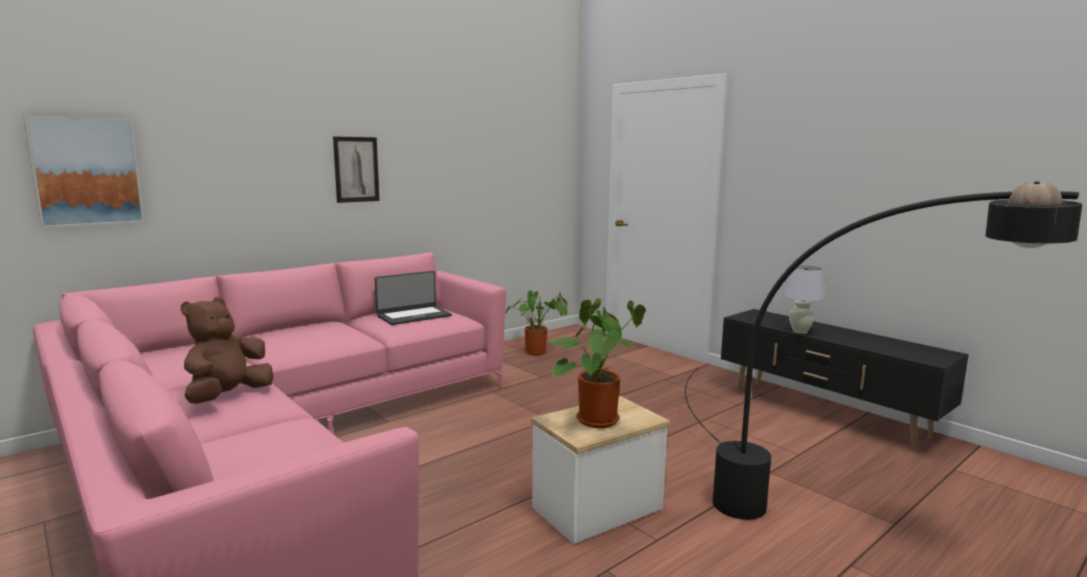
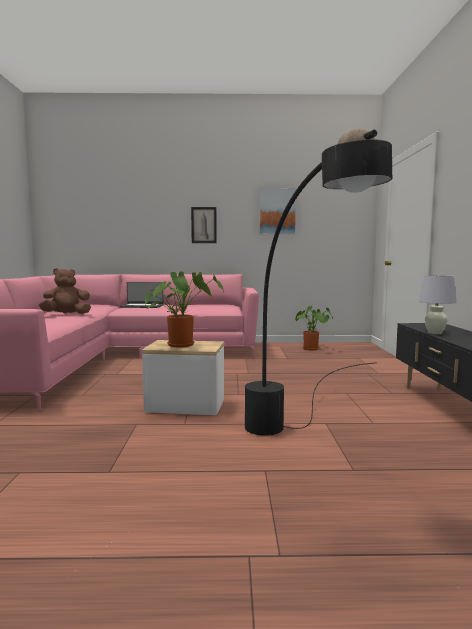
camera: 40 degrees right, 5 degrees down
(87, 171) = (80, 224): picture -> picture (277, 211)
(413, 316) = (210, 306): laptop -> laptop (142, 306)

